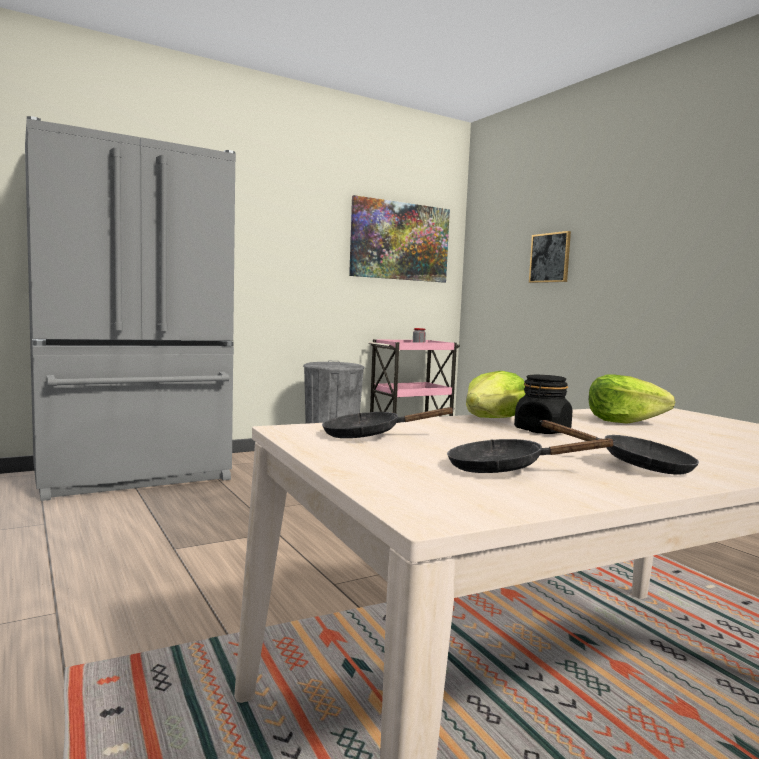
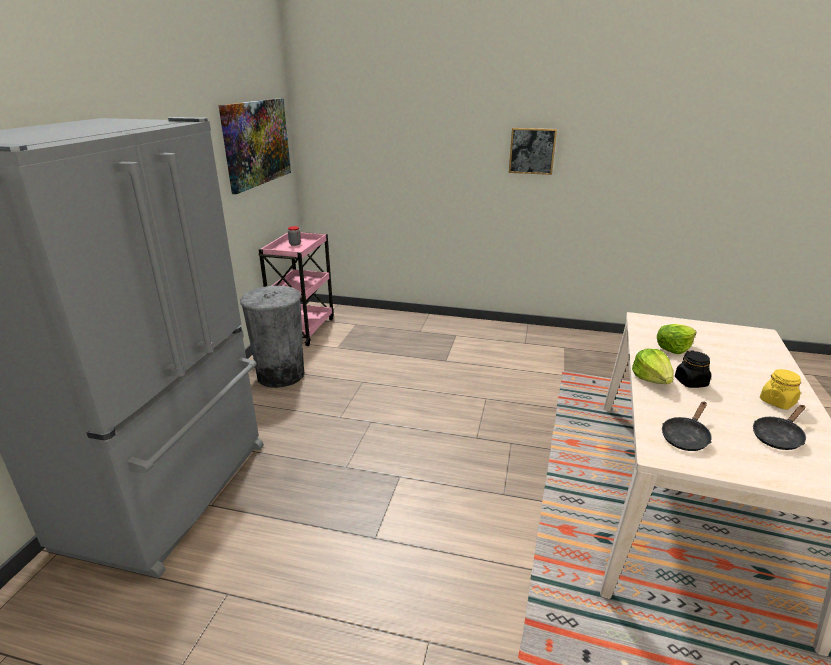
camera: 45 degrees left, 20 degrees up
(550, 257) = (402, 153): picture -> picture (532, 151)
(635, 465) = (777, 401): black frying pan -> yellow jar

